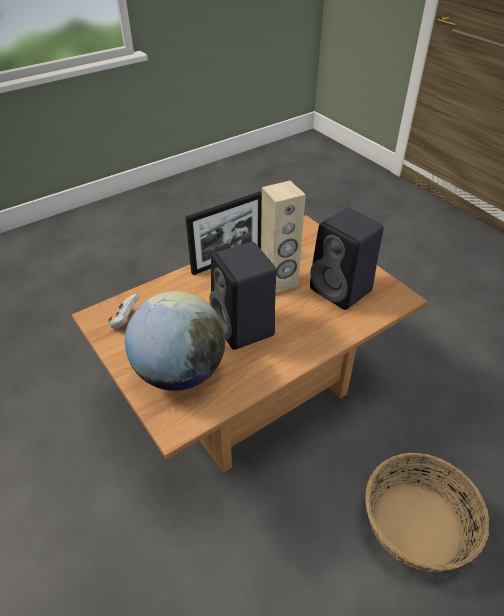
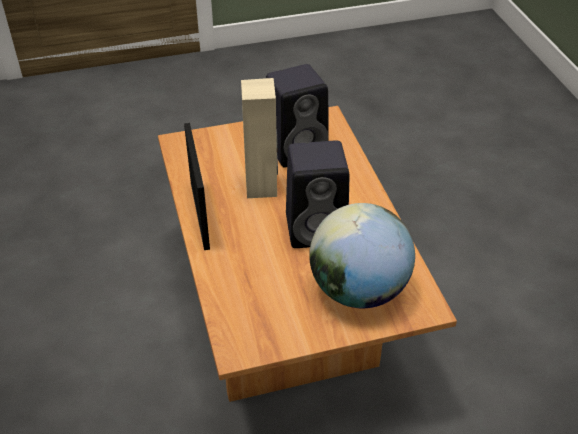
camera: 70 degrees left, 0 degrees up
(125, 320) = (258, 322): white game controller -> none
(416, 524) = (471, 248): basket -> none

